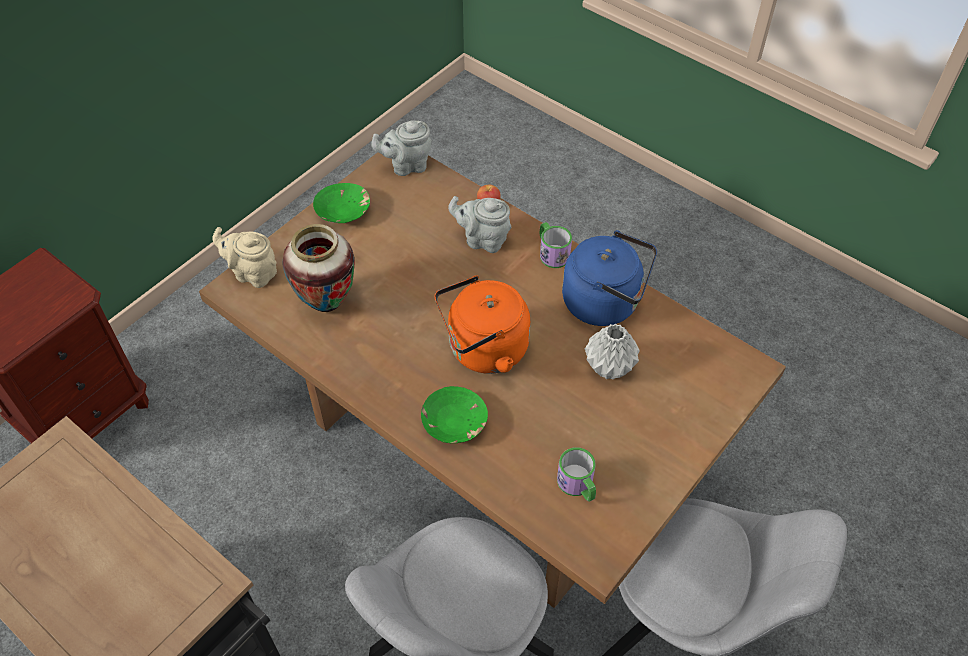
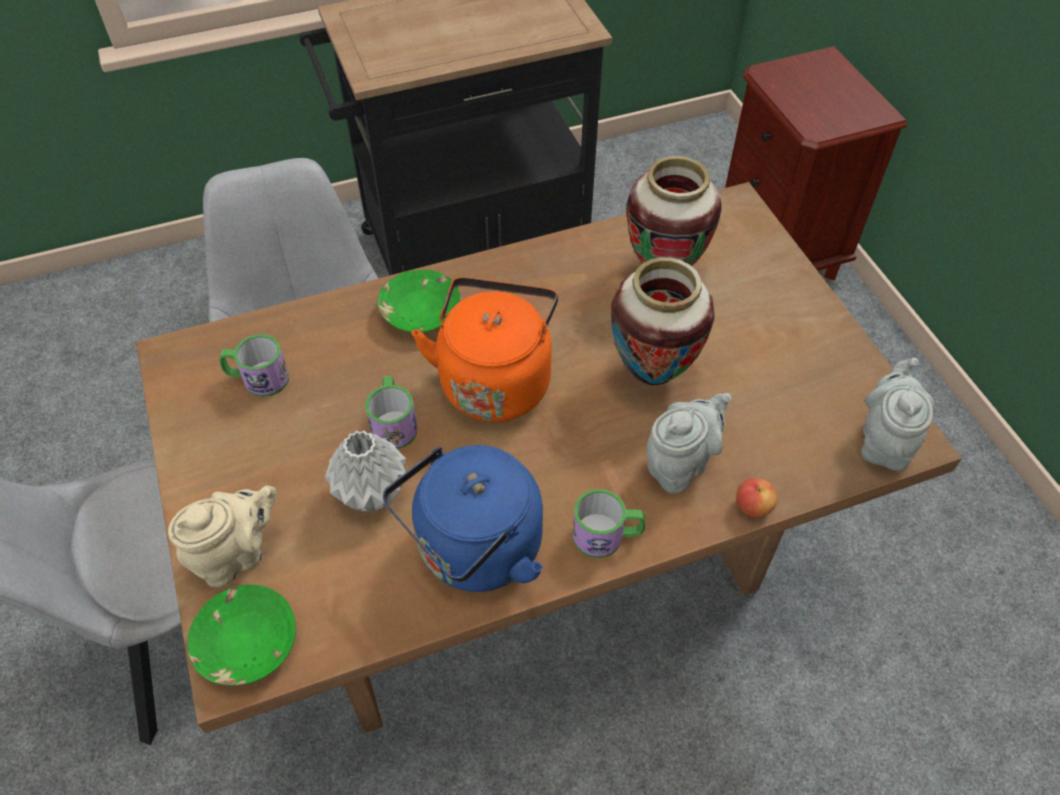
camera: 120 degrees right, 0 degrees up
(252, 273) = (750, 227): beige teapot -> beige teapot (237, 555)
(343, 212) = (816, 337): green bowl -> green bowl (246, 643)
(424, 276) = (651, 373): none -> vase
(554, 385) = (394, 423): none -> mug

